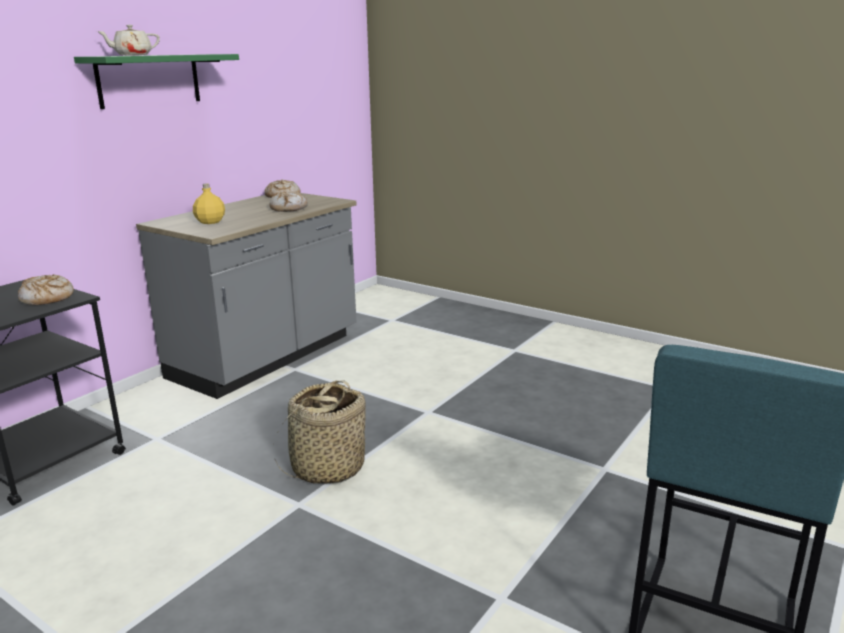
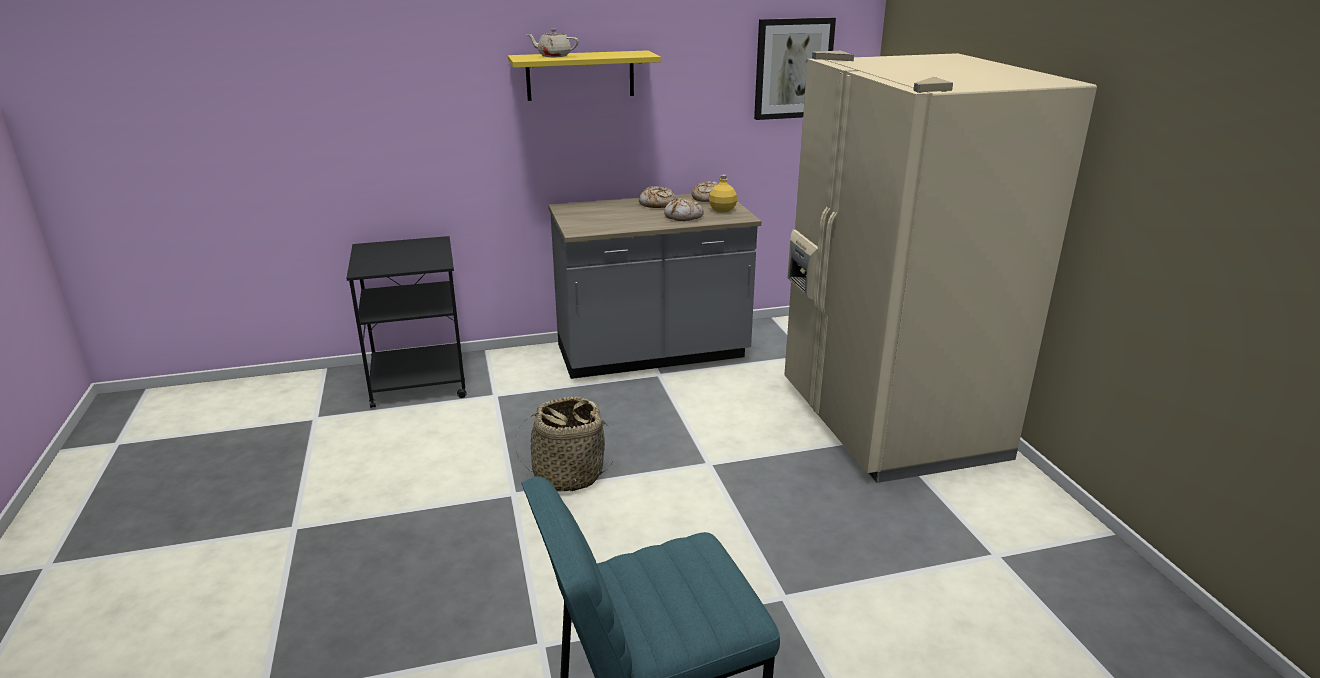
camera: 40 degrees right, 5 degrees up
(47, 298) = (424, 259): bread -> bread (657, 204)
(149, 80) = (580, 75): green shelf -> yellow shelf
(210, 222) = (597, 217): yellow bottle -> yellow bottle (722, 210)
(316, 73) = (793, 68): none -> picture
(502, 340) = (889, 420): none -> beige fridge

